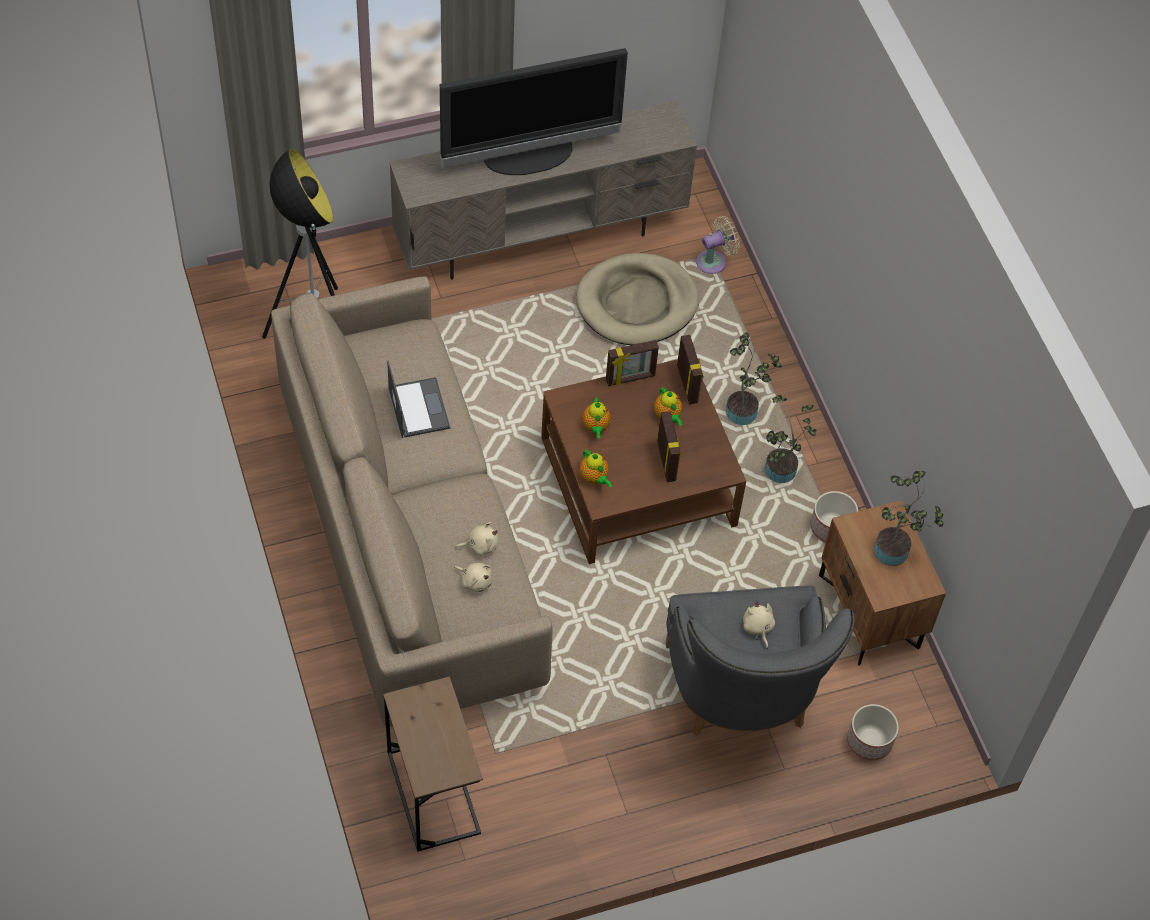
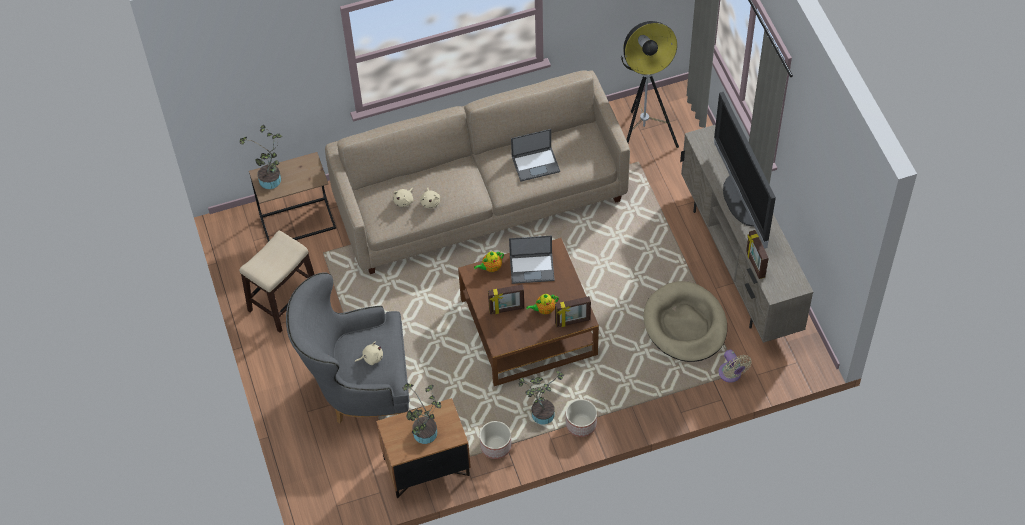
camera: 95 degrees right, 0 degrees up
(585, 808) = (284, 300): none -> stool
(596, 427) = (532, 268): teapot -> laptop
(630, 379) = (575, 287): picture frame -> picture frame (755, 264)
(744, 411) = (593, 392): potted plant -> potted plant (271, 182)
(870, 741) = (326, 463): planter -> planter (581, 424)

